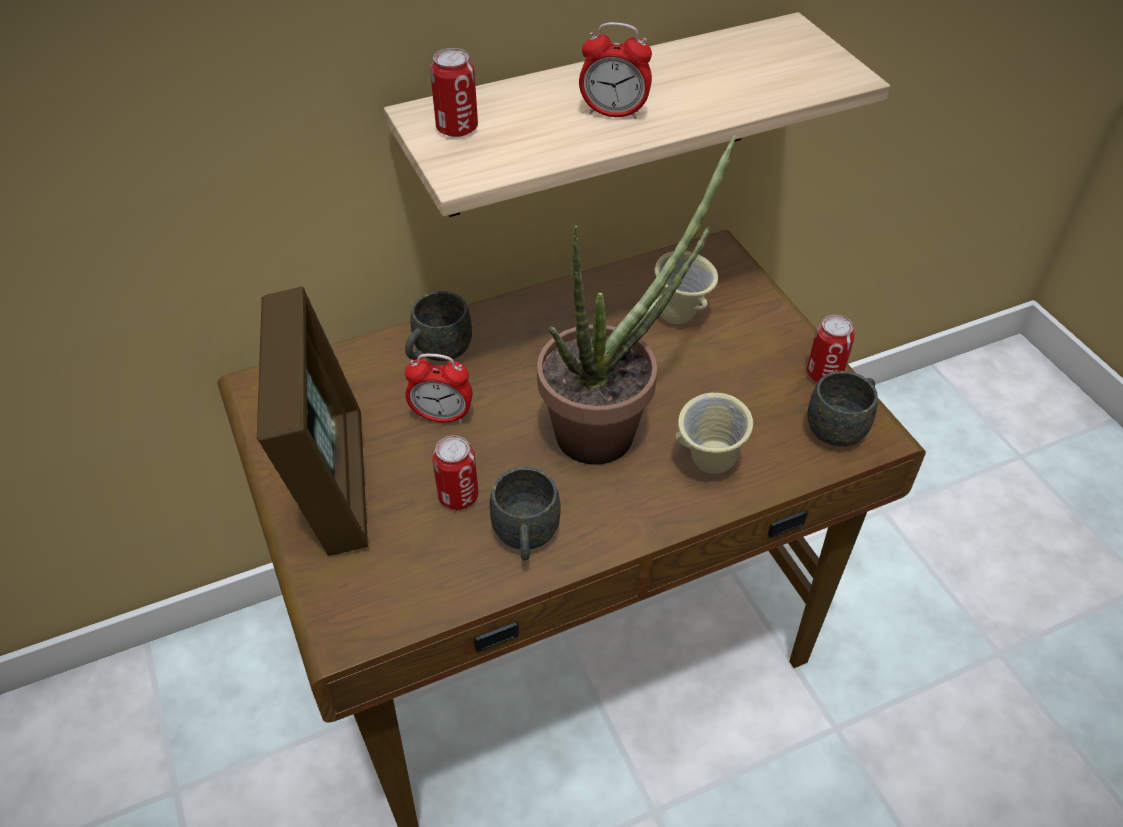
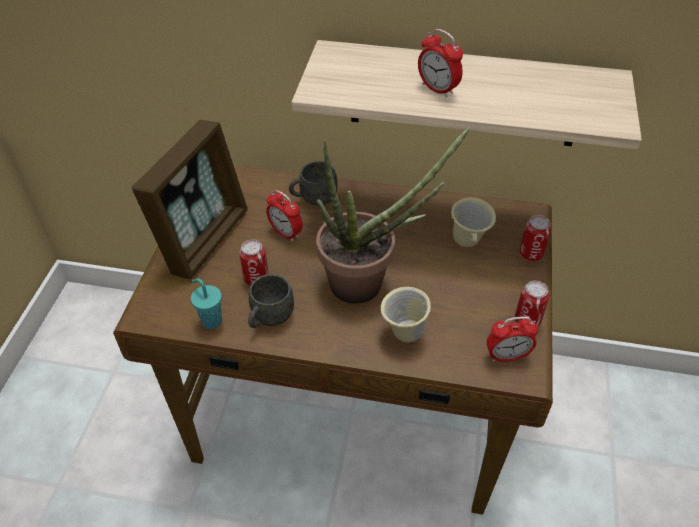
camera: 35 degrees right, 0 degrees up
(448, 586) = (211, 320): none -> turquoise cup
(457, 128) = (341, 65): can -> can (531, 253)
(841, 426) = (507, 356): grey mug -> alarm clock

